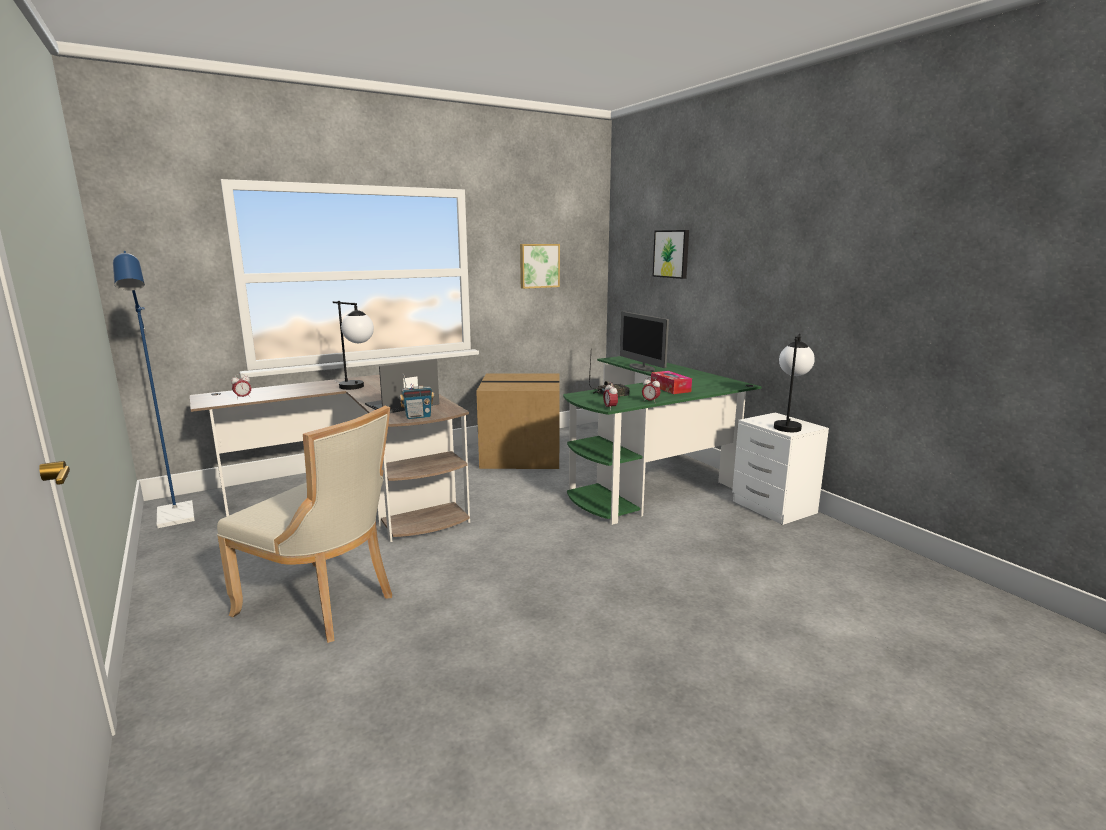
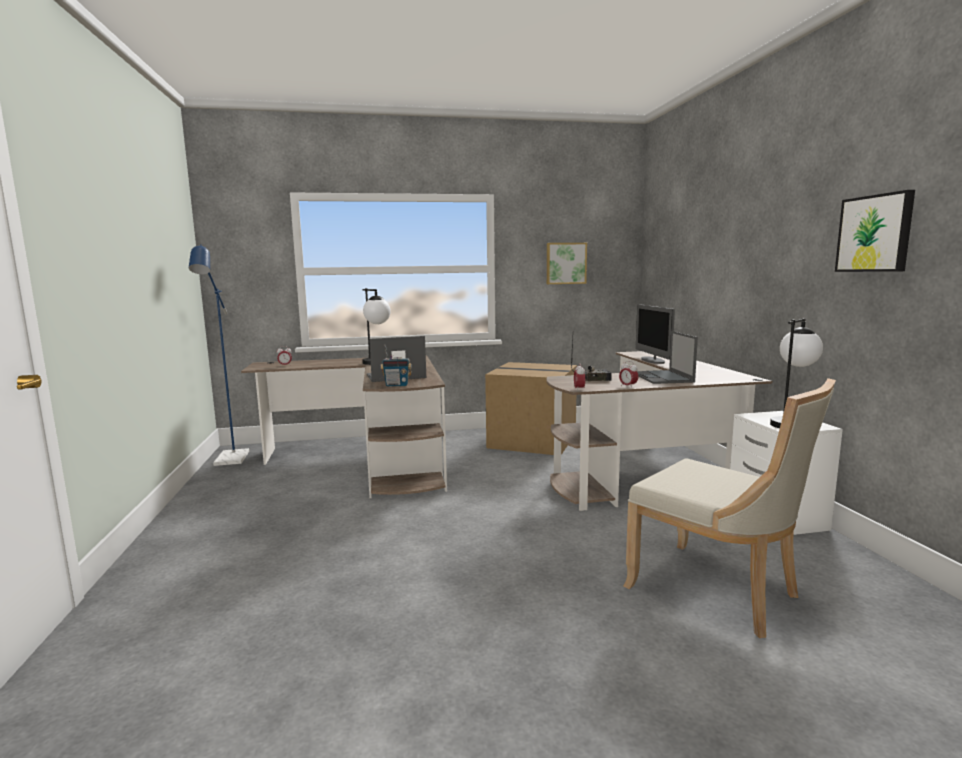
camera: 20 degrees right, 5 degrees down
(323, 604) = (282, 539): beige chair -> beige chair (718, 591)
(653, 476) = (653, 472): green desk -> brown desk
(670, 388) = (662, 377): tissue box -> laptop
(672, 254) = (692, 246): picture -> picture (875, 233)

